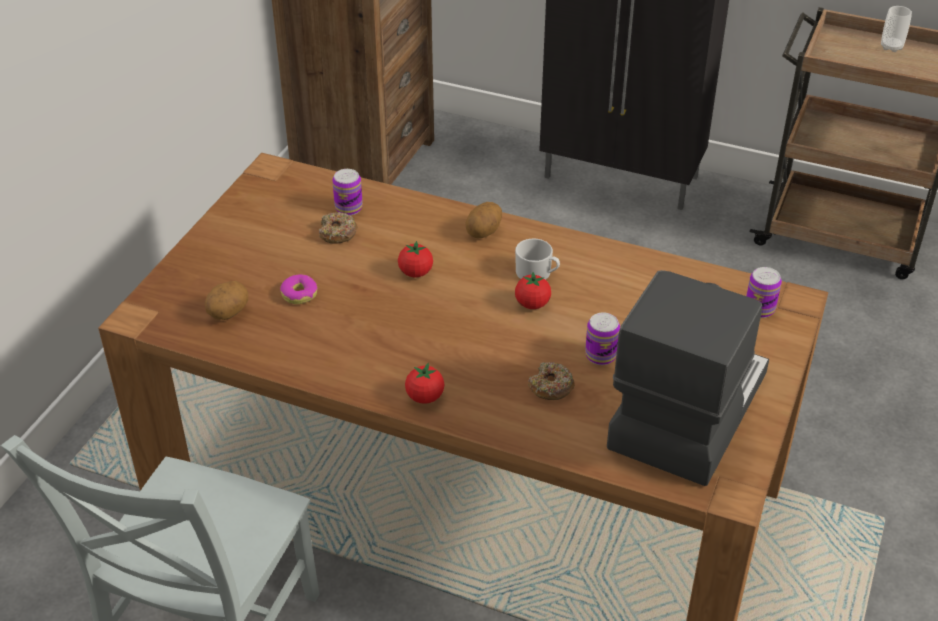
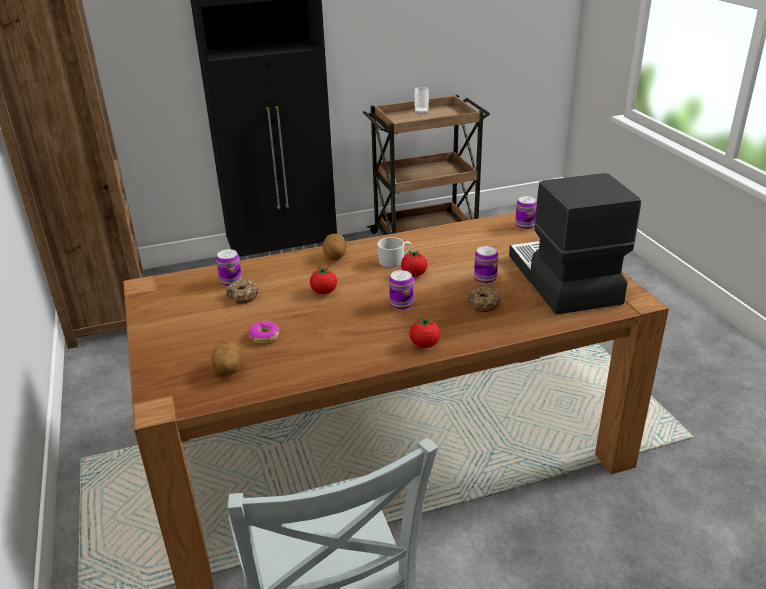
camera: 40 degrees left, 10 degrees down
(468, 334) = (401, 304): none -> can

